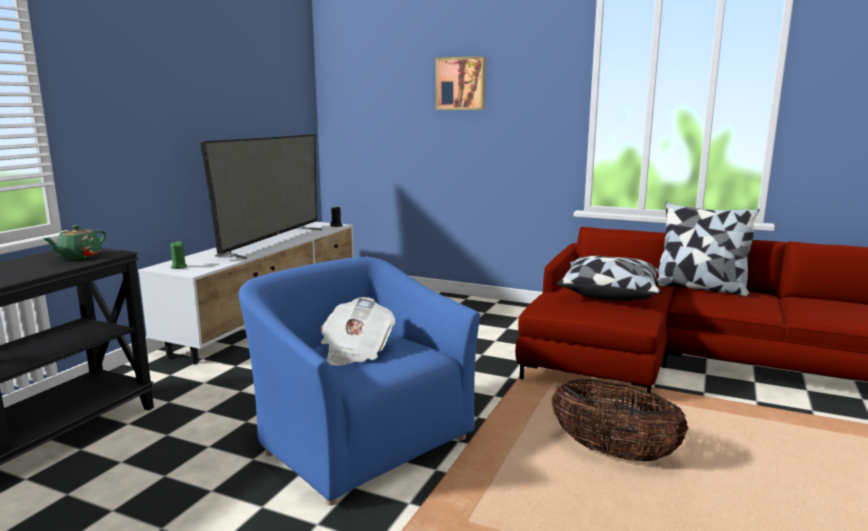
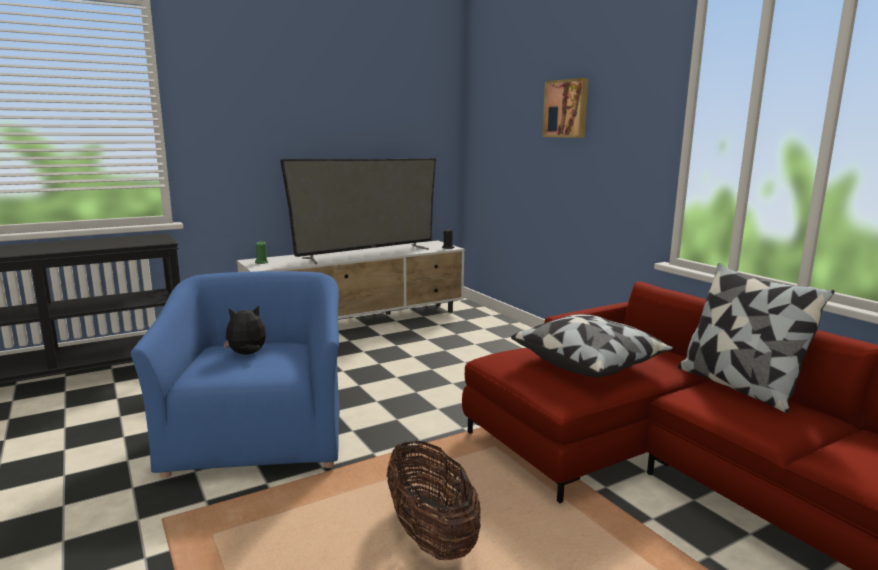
camera: 35 degrees right, 0 degrees up
(79, 256) = (141, 241): green teapot -> none
(355, 351) = (247, 354): newspaper -> plush toy

